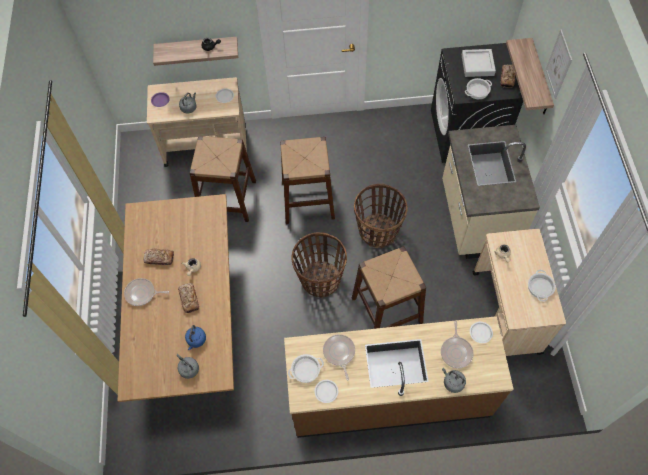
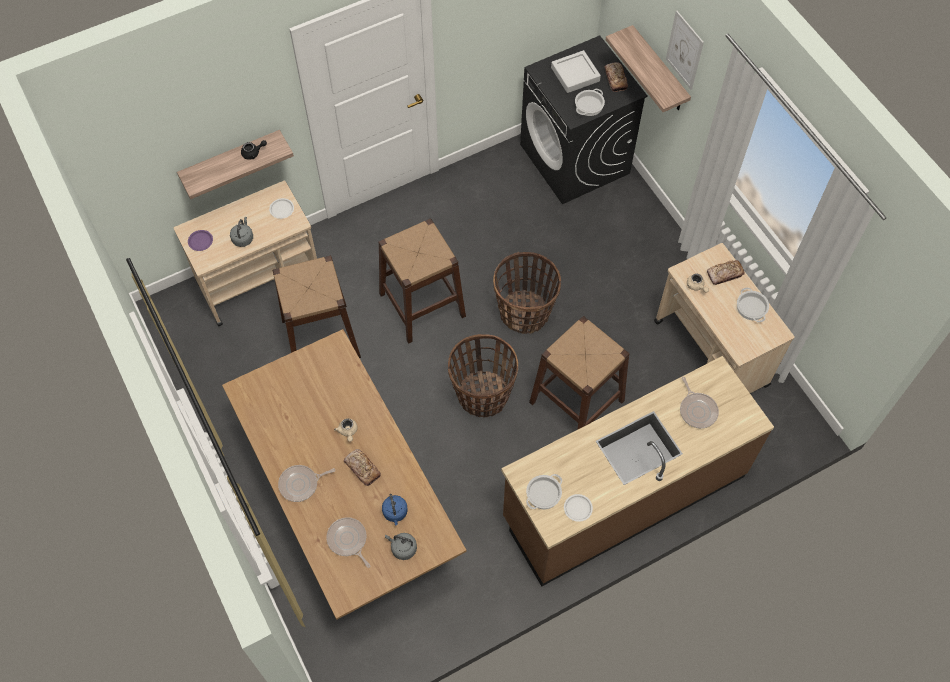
camera: 25 degrees left, 0 degrees up
(159, 258) = (300, 435): bread -> bread (724, 274)
(339, 353) = (572, 461): frying pan -> frying pan (348, 540)
(452, 382) = (708, 445): grey kettle -> none
(475, 218) = (630, 257): beige counter -> none
(481, 333) = (714, 380): white plate -> none

